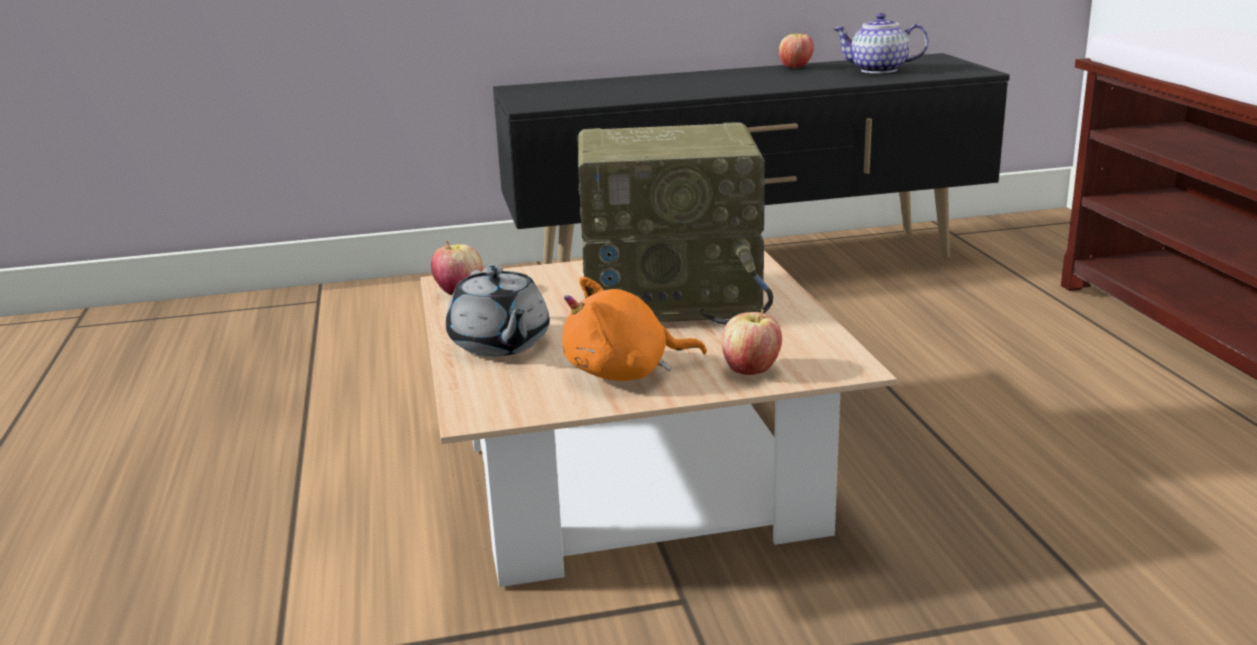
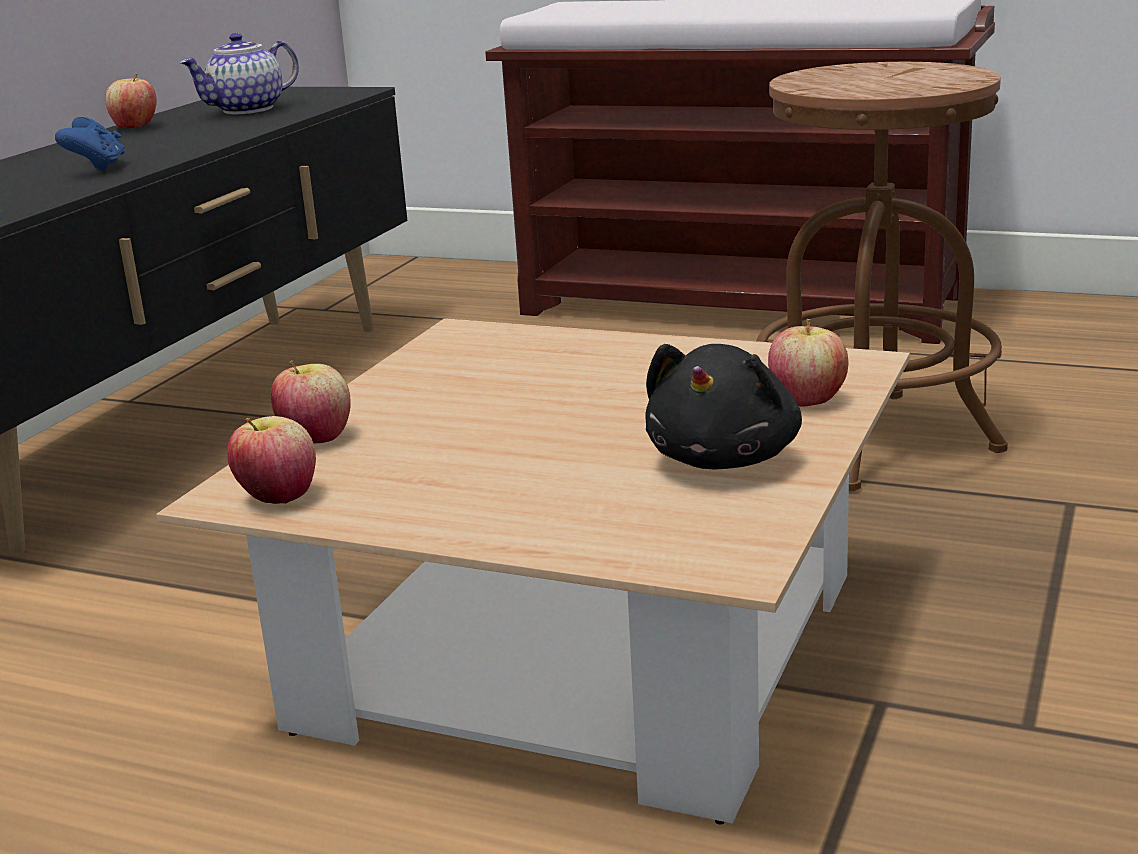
camera: 55 degrees left, 0 degrees up
(500, 344) = (522, 508): grey teapot -> none
(539, 274) = (316, 438): none -> apple
(624, 373) = (725, 458): orange plush toy -> black plush toy
(673, 299) = (544, 389): radio -> none
(696, 88) = (97, 168): none -> blue game controller
(1078, 480) = (874, 440): none -> brown stool

